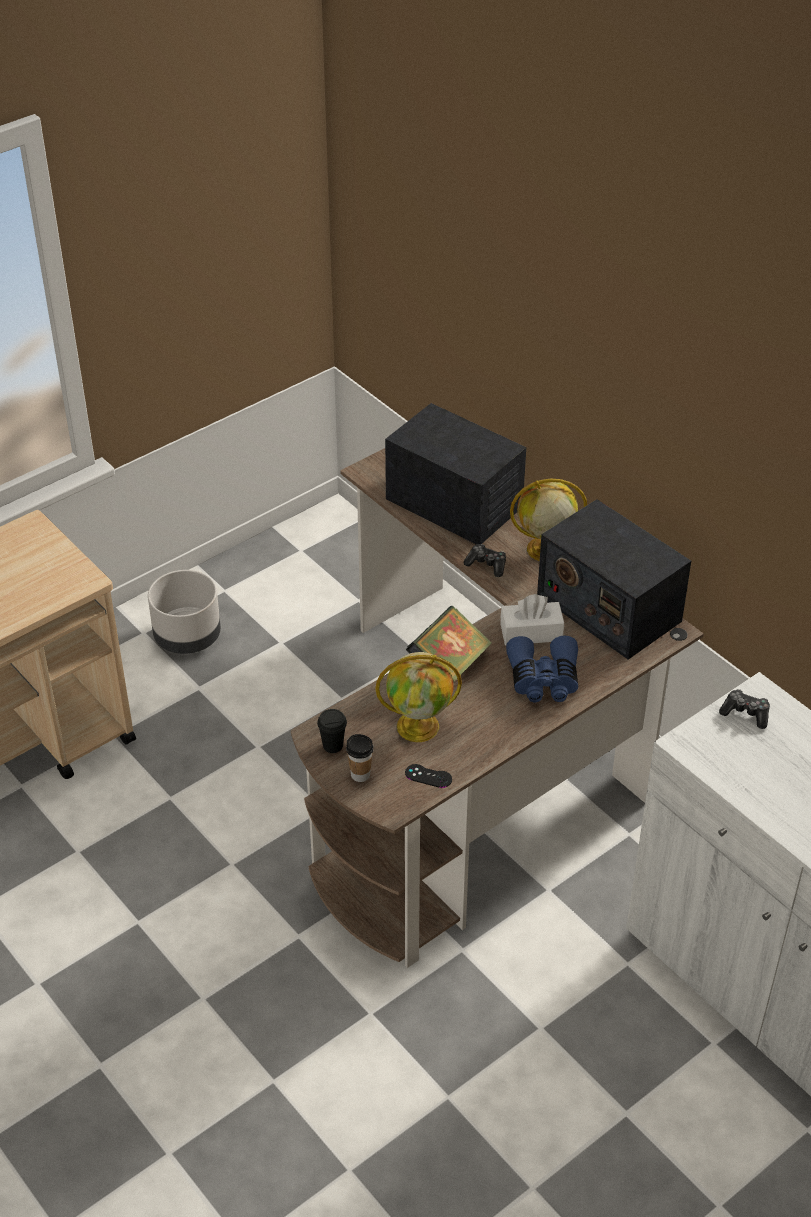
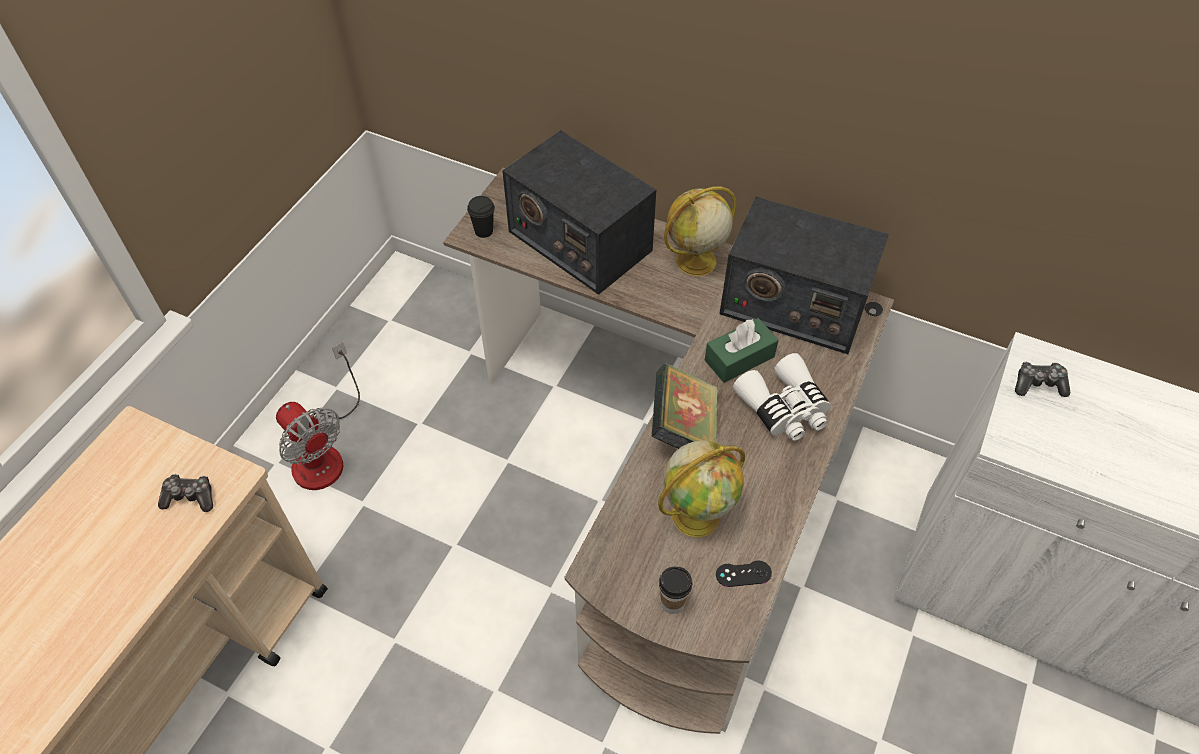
camera: 25 degrees left, 10 degrees up
(188, 637) = (324, 451): grey planter -> fan
(333, 746) = (622, 578): black cup -> black cup (484, 231)
(454, 503) = (579, 240): radio -> radio turned 150 degrees counterclockwise
(487, 565) = (650, 298): game controller -> game controller (190, 497)
(531, 632) = (739, 358): white tissue box -> green tissue box
(543, 680) = (784, 408): blue binoculars -> white binoculars

